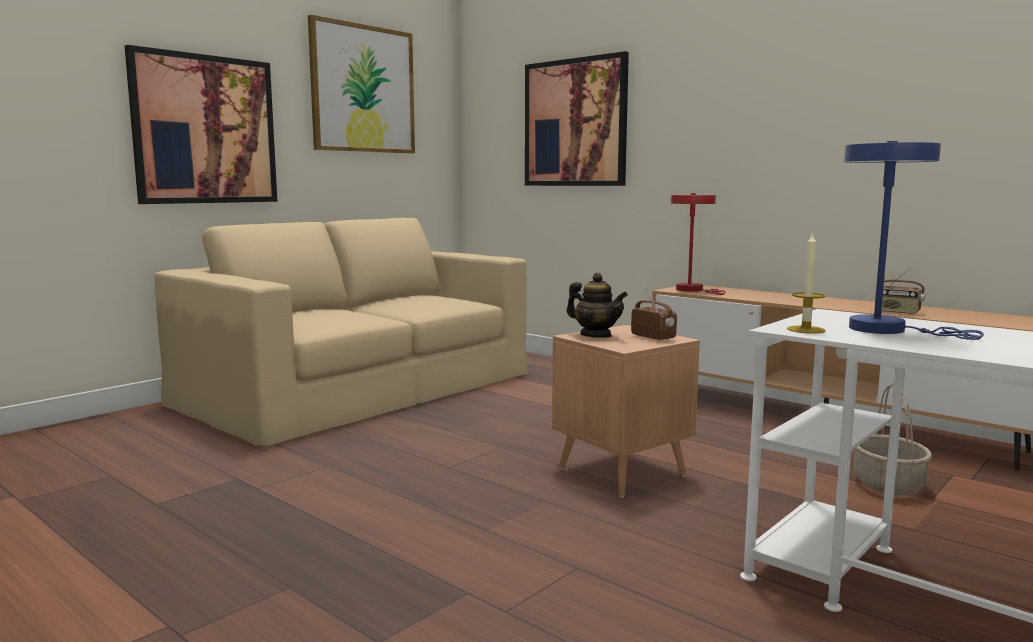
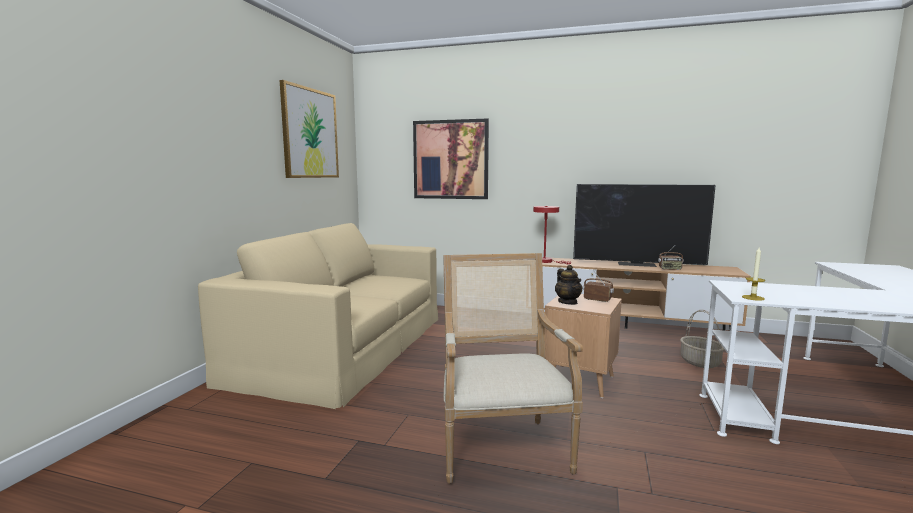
camera: 25 degrees left, 0 degrees up
(205, 130) = (222, 166): picture -> none
(388, 517) = (500, 445): none -> armchair
(596, 336) = (568, 302): teapot -> teapot turned 60 degrees clockwise
(852, 302) = (637, 264): none -> television
(887, 330) = (780, 293): blue table lamp -> none

